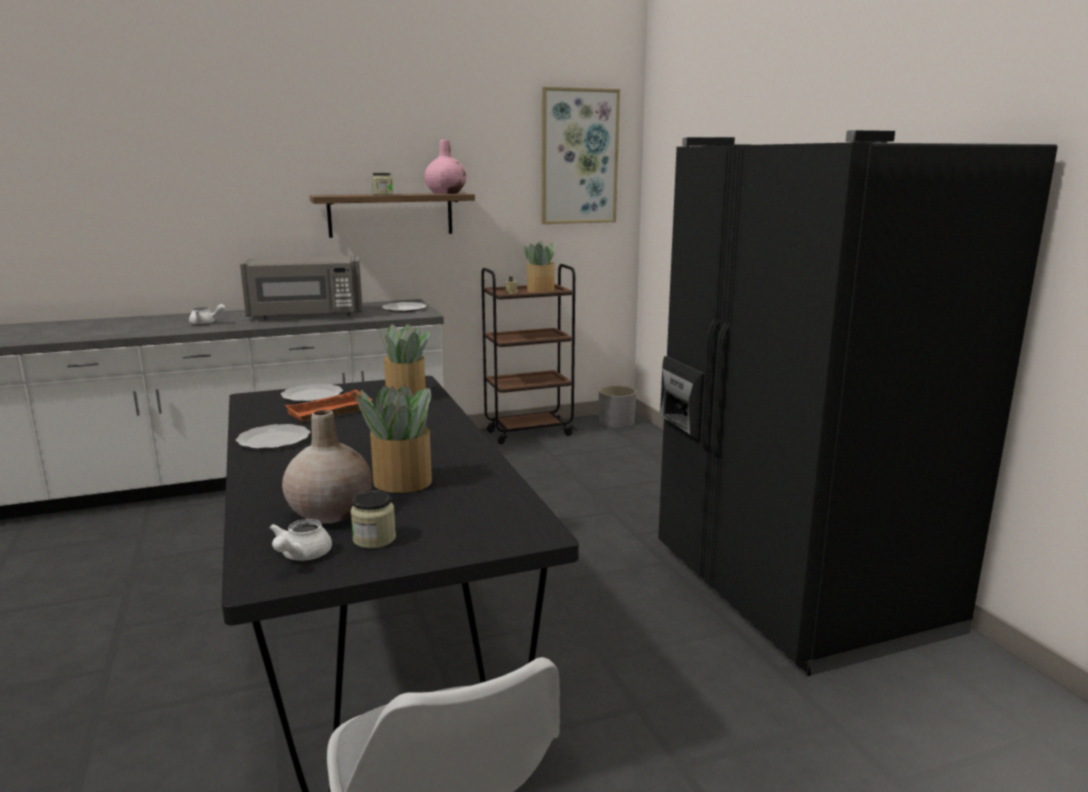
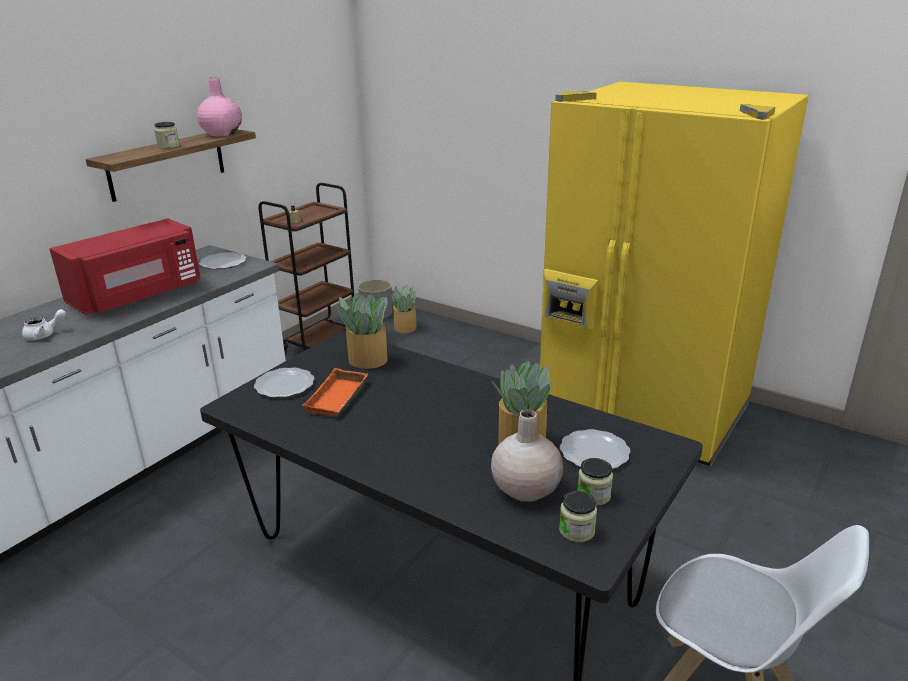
camera: 35 degrees left, 10 degrees up
(274, 439) = (347, 442): plate -> plate (593, 452)
(301, 556) = (577, 530): white teapot -> jar
(306, 315) = (138, 295): grey microwave -> red microwave
(541, 290) = (314, 212): potted plant -> potted plant (405, 327)
(579, 157) = (314, 76): picture -> none
(797, 589) = (643, 410): black fridge -> yellow fridge

